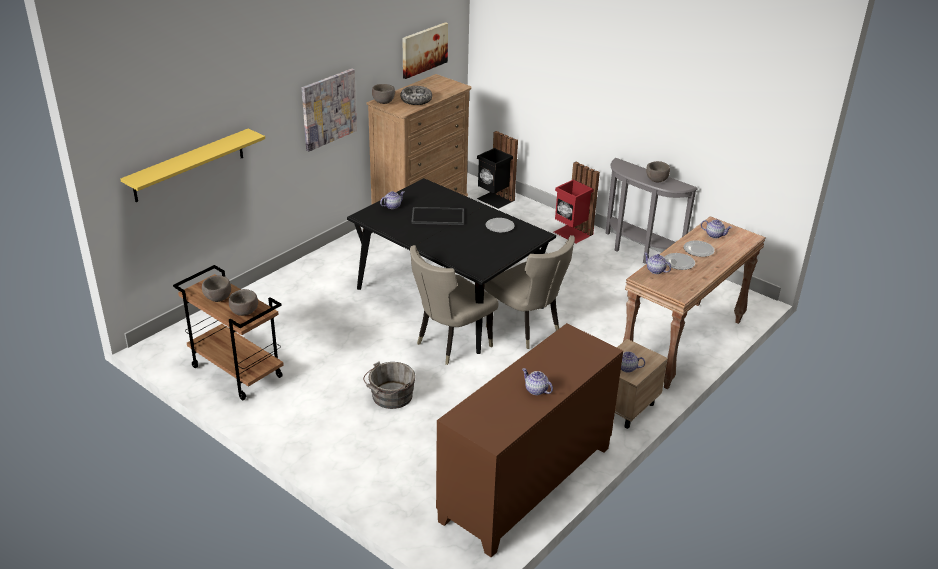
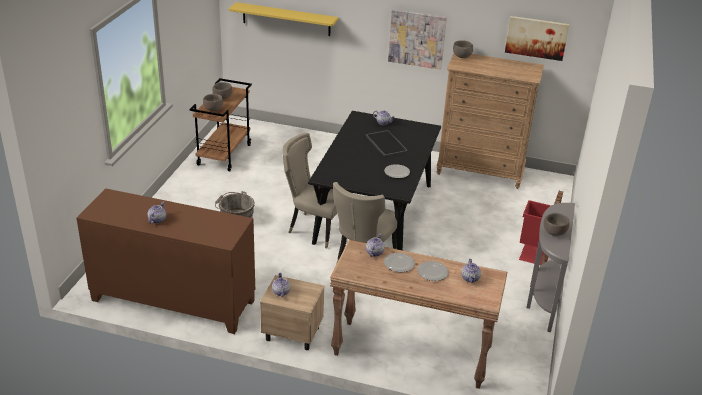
camera: 65 degrees right, 0 degrees up
(416, 100) = (482, 67): bowl -> none
(494, 200) = (544, 201): black trash can -> none

